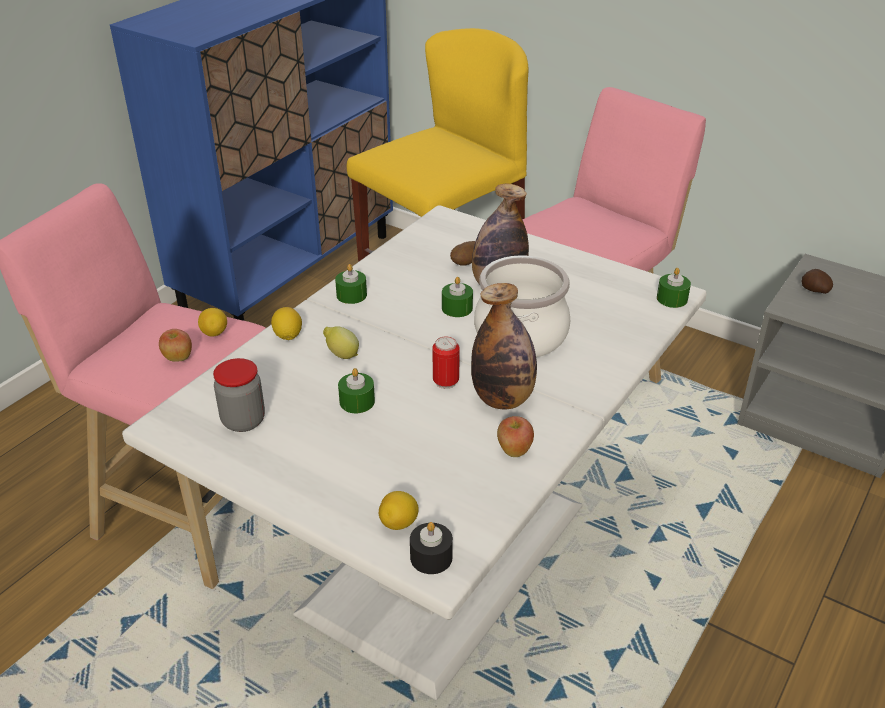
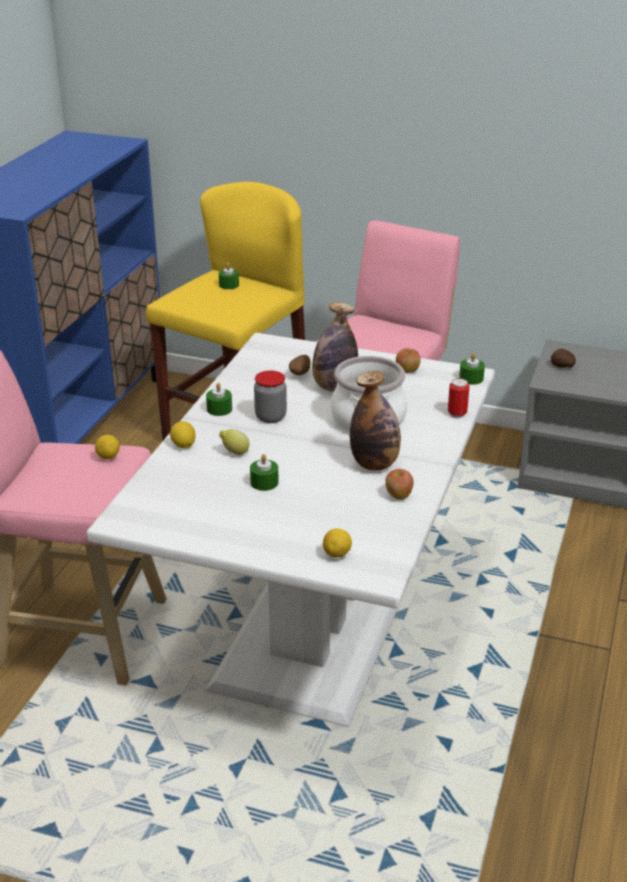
camera: 15 degrees left, 5 degrees down
(178, 358) = (87, 479): apple -> apple (407, 371)
(243, 421) = (182, 508): jar -> jar (270, 417)
(431, 557) = (370, 570): black candle -> none
(445, 382) = (326, 459): can -> can (457, 414)
(457, 308) = (309, 407): green candle -> green candle (229, 285)

